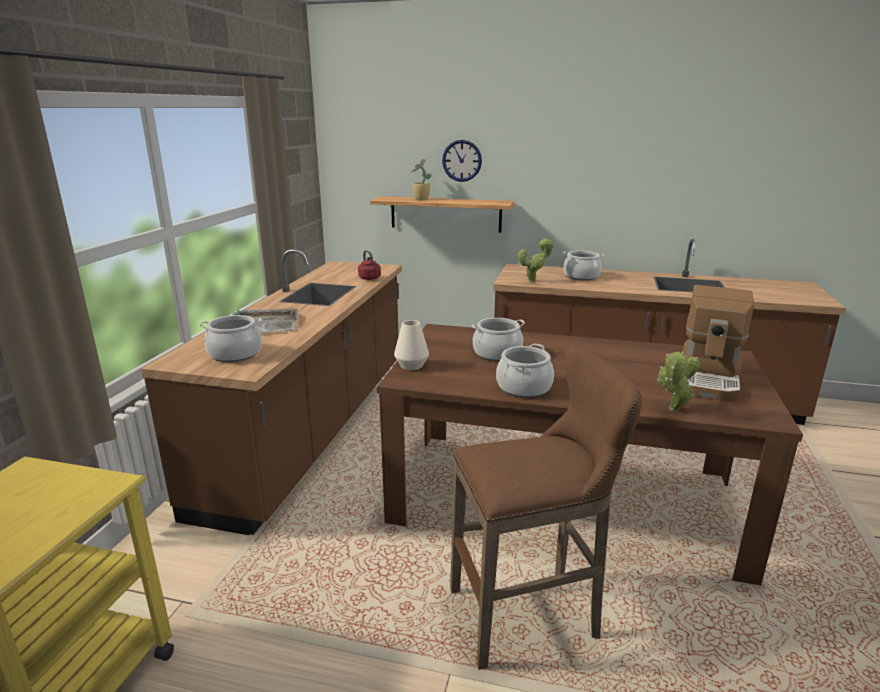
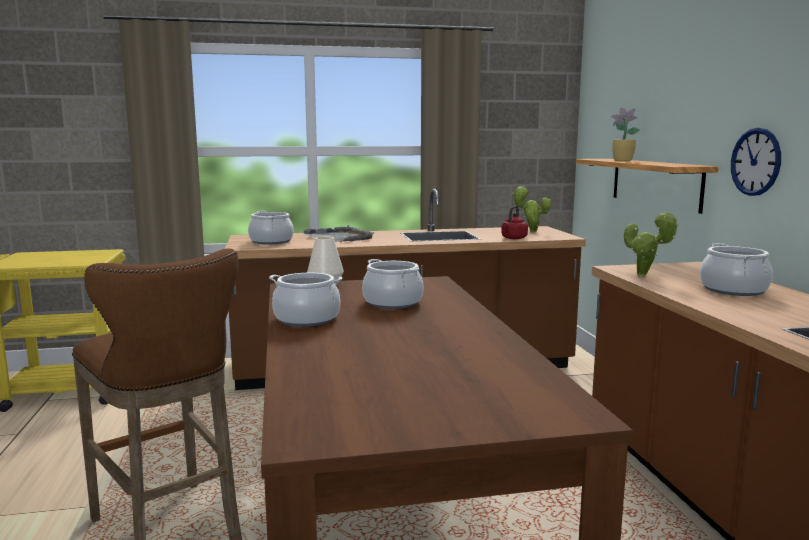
camera: 65 degrees right, 10 degrees down
(462, 160) = (674, 110): wall clock -> wall clock (755, 162)
(672, 410) = (292, 380): potted plant -> potted plant (530, 231)
(709, 378) = (436, 398): coffee machine -> none

